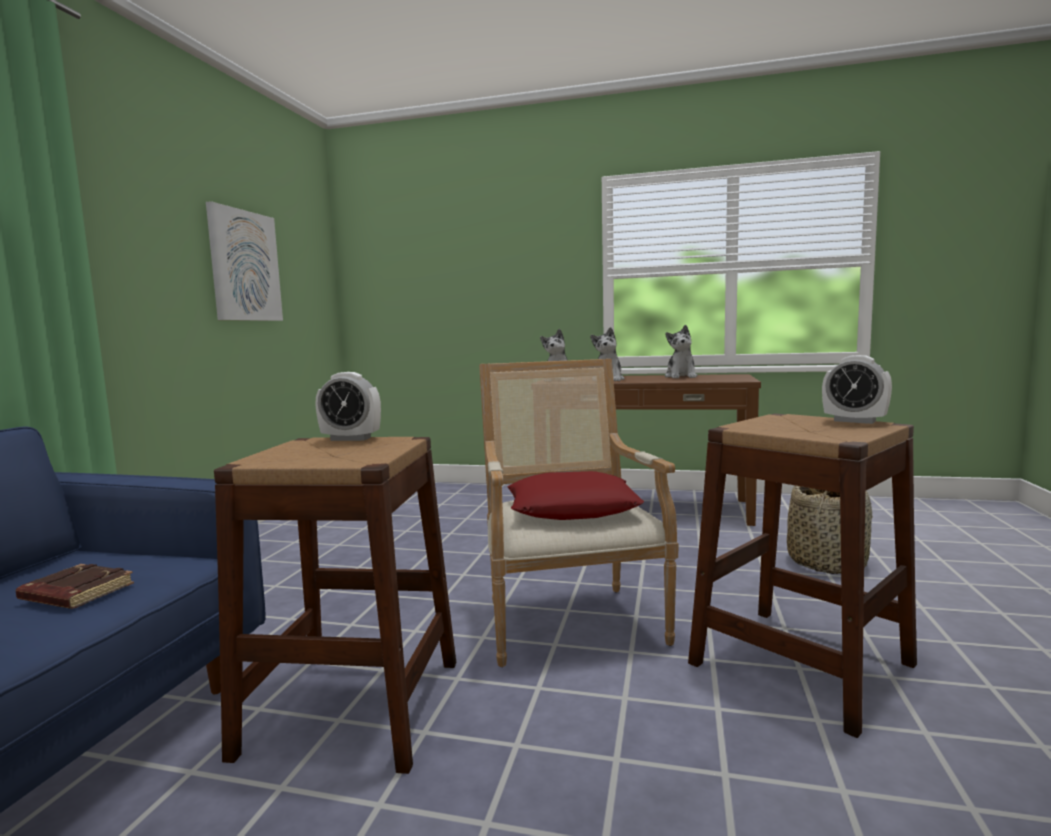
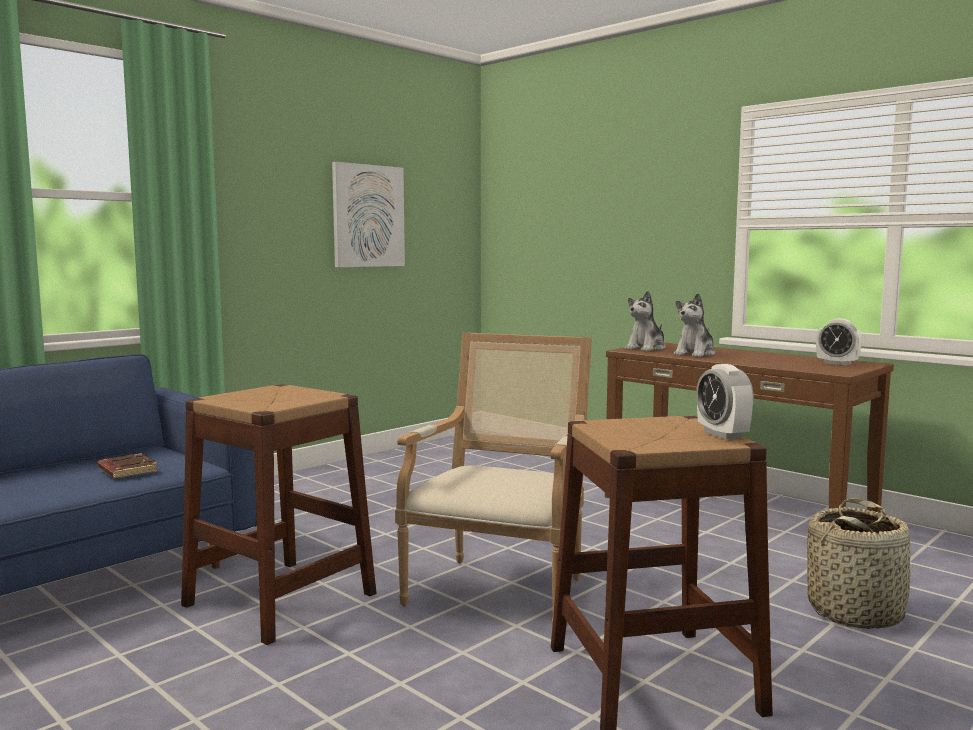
camera: 30 degrees right, 0 degrees up
(351, 439) = (305, 389): alarm clock -> alarm clock (837, 363)
(572, 508) = (498, 480): red pillow -> none
(681, 377) = (791, 359): plush toy -> none

